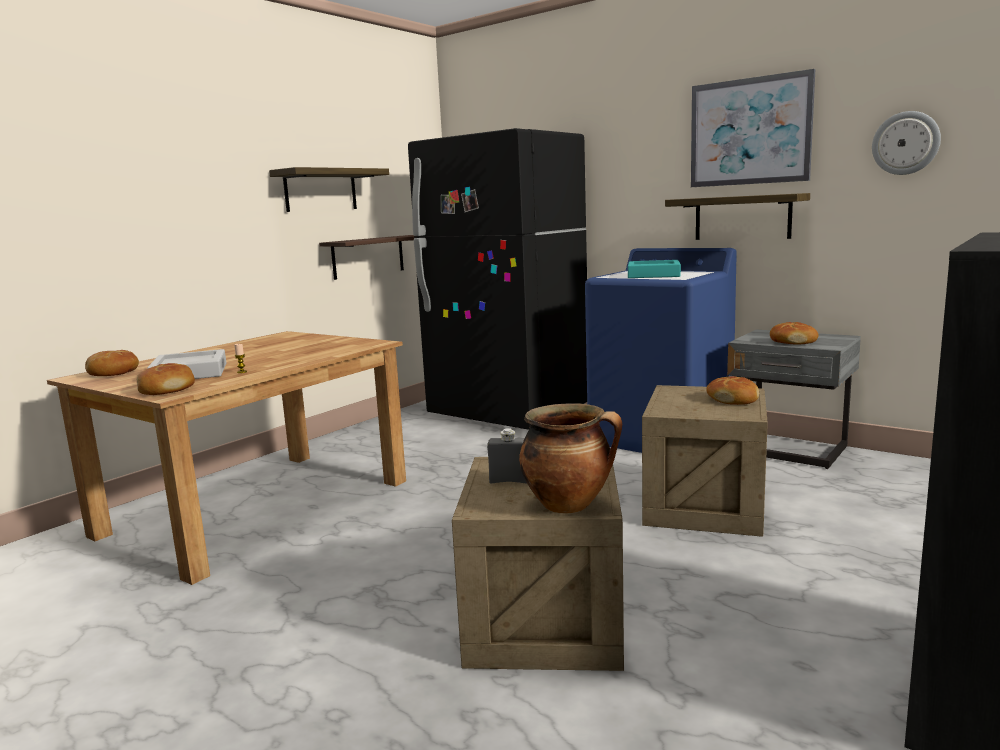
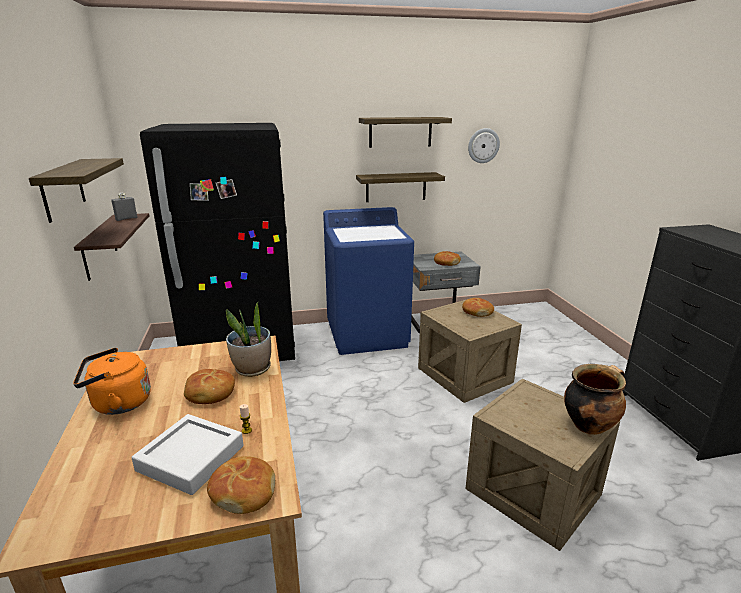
camera: 50 degrees left, 10 degrees up
(113, 372) = (73, 507): bread -> bread (210, 393)
(230, 348) = (118, 404): none -> orange kettle
(331, 352) = (252, 369): none -> potted plant
(509, 481) = (531, 424): grey bottle -> grey bottle (126, 219)
(653, 275) = (370, 233): turquoise tray -> none
(750, 132) = (400, 132): picture -> shelf

